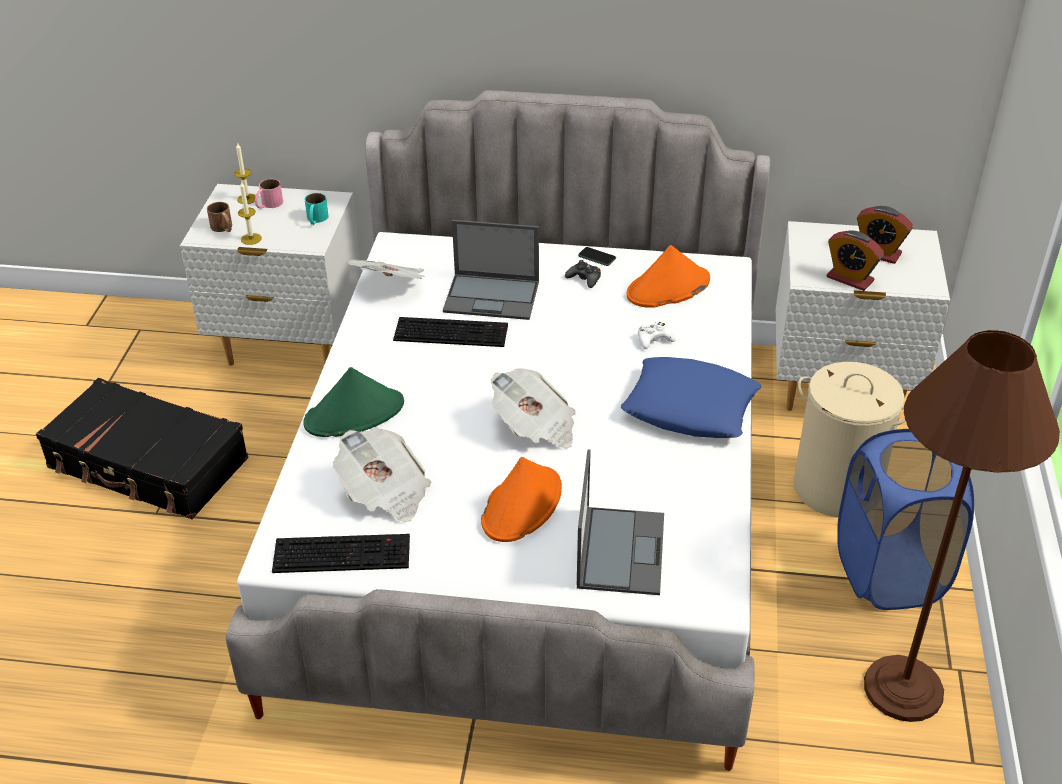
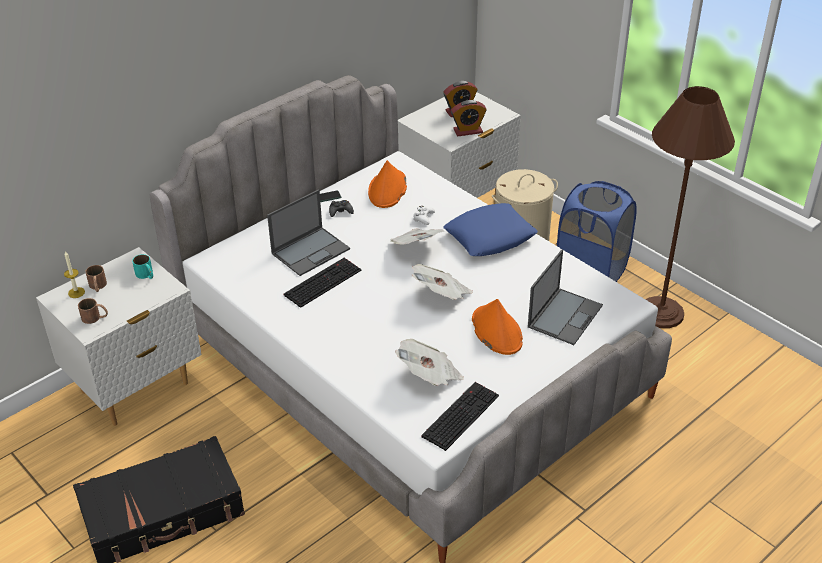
camera: 50 degrees left, 0 degrees up
(251, 239) = (126, 311): candle -> none
(268, 204) = (97, 286): pink mug -> brown mug
(355, 414) = (347, 354): green hat -> none
(392, 286) = (246, 282): newspaper -> newspaper (416, 247)
(620, 549) = (565, 315): laptop -> laptop turned 75 degrees clockwise

